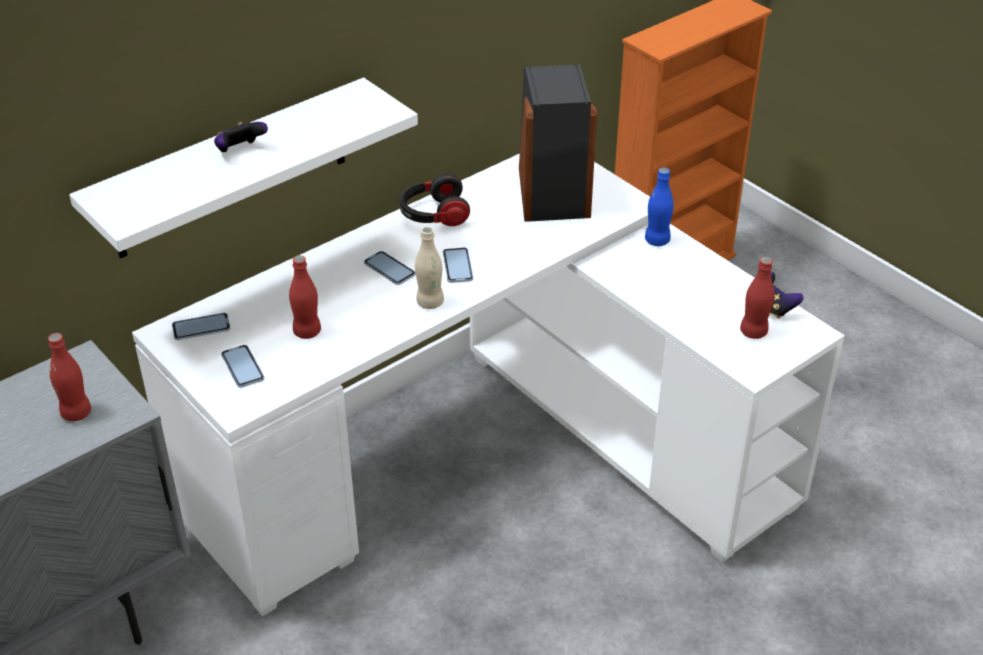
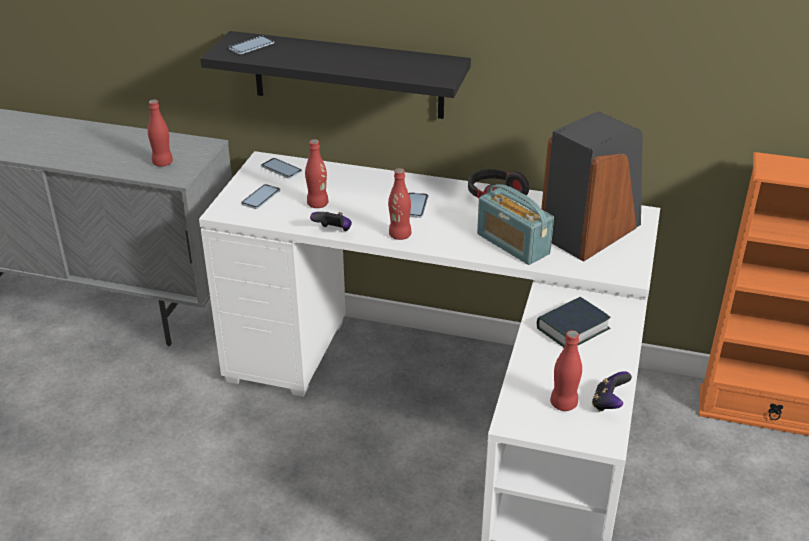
camera: 55 degrees right, 5 degrees down
(230, 170) = (348, 75): white shelf -> black shelf
(240, 151) = (331, 54): game controller -> game controller (333, 231)
(430, 302) = (400, 235): beige bottle -> red bottle
(457, 266) = (451, 230): phone -> phone (251, 46)
(522, 242) = (512, 244): none -> radio
(657, 240) = (614, 309): blue bottle -> none
(661, 276) = (572, 328): none -> book

